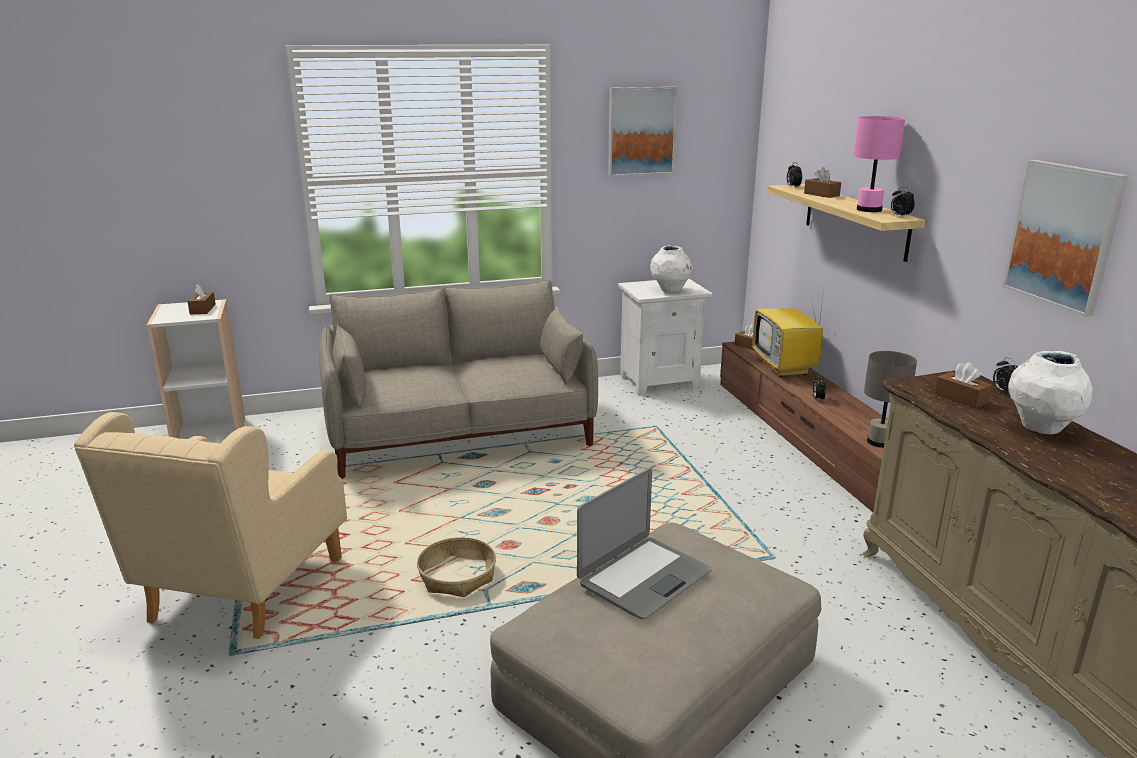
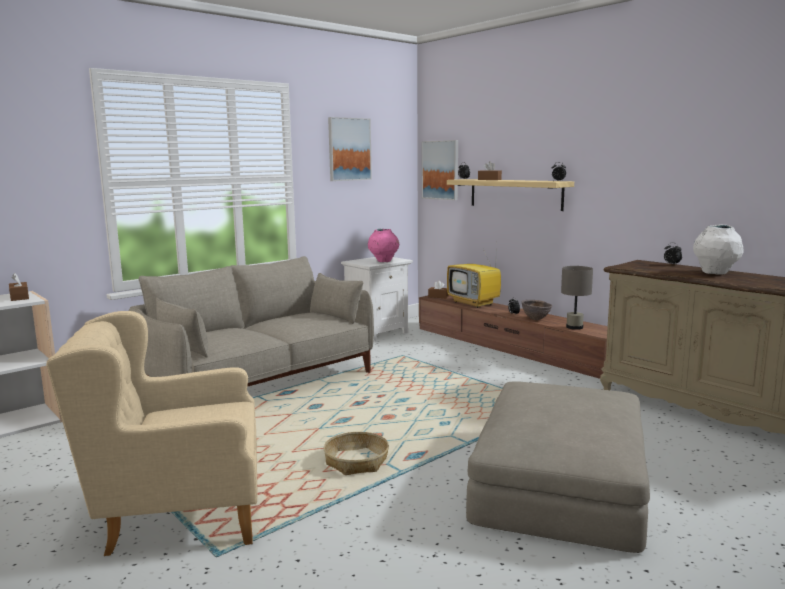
camera: 25 degrees left, 10 degrees down
(240, 592) = (178, 514): beige armchair -> beige armchair turned 90 degrees clockwise
(643, 577) = (540, 404): laptop -> none
(670, 291) = (383, 261): white vase -> pink vase
(839, 415) = (536, 319): none -> brown bowl
(869, 209) = (534, 180): pink table lamp -> none
(961, 398) = (657, 268): brown tissue box -> none
(1063, 235) = (681, 169): picture -> picture (440, 170)

